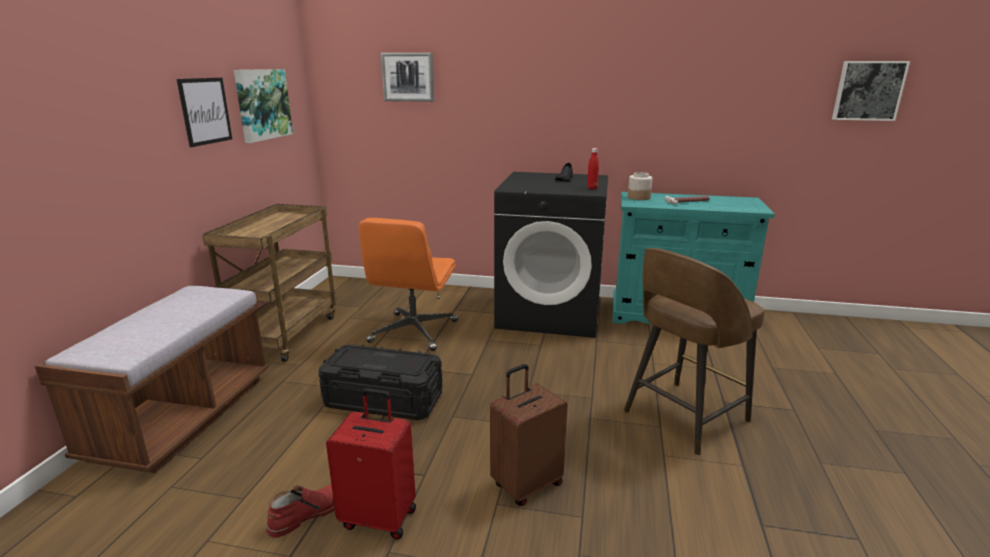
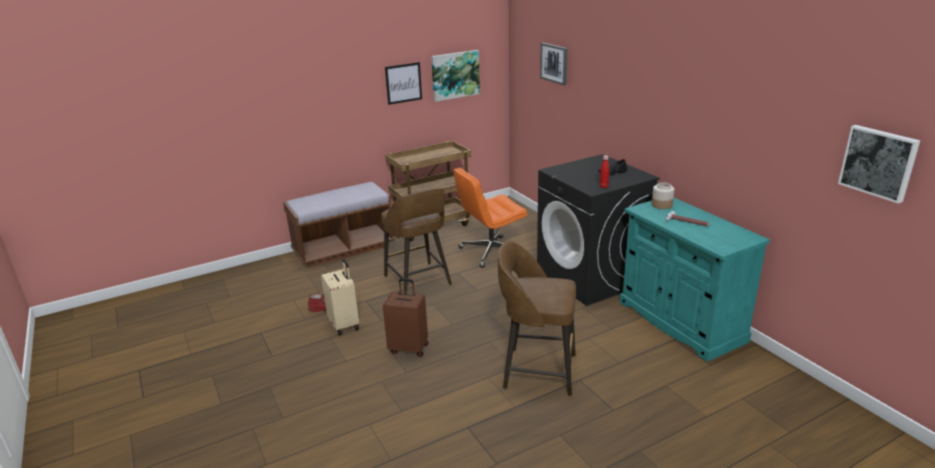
camera: 50 degrees right, 5 degrees up
(379, 517) = (345, 325): red suitcase -> beige suitcase
(383, 400) = (418, 281): black storage box -> brown stool

